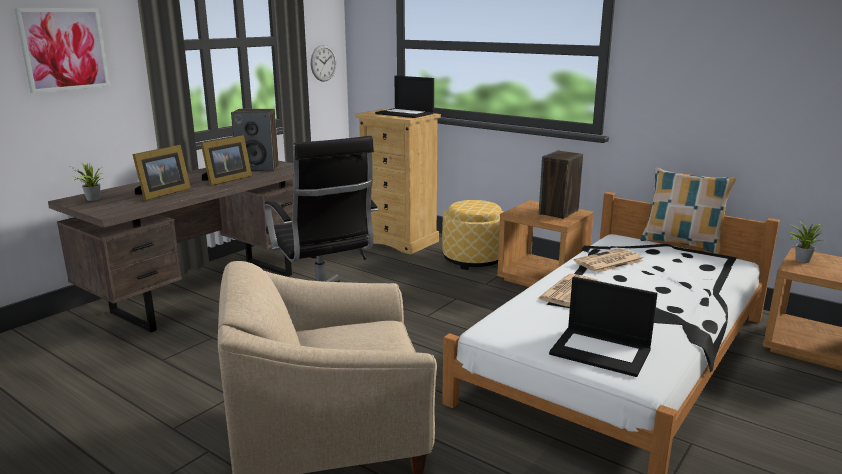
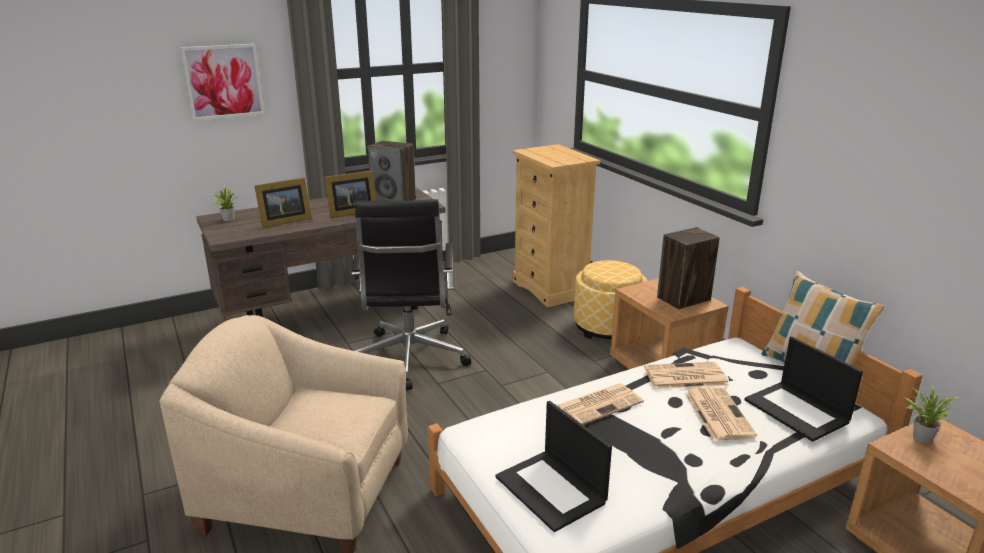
camera: 25 degrees right, 5 degrees up
(323, 63) = (506, 87): wall clock -> none
(405, 113) = (563, 156): laptop -> laptop (798, 411)
(658, 278) = (717, 413): none -> newspaper

